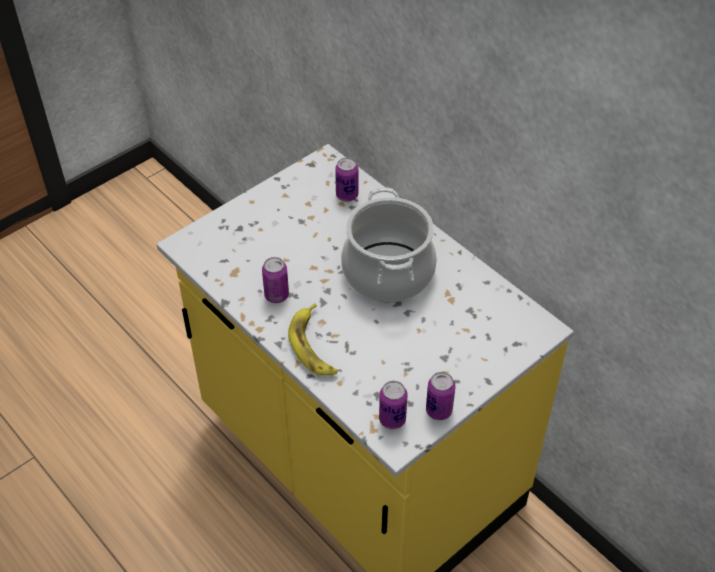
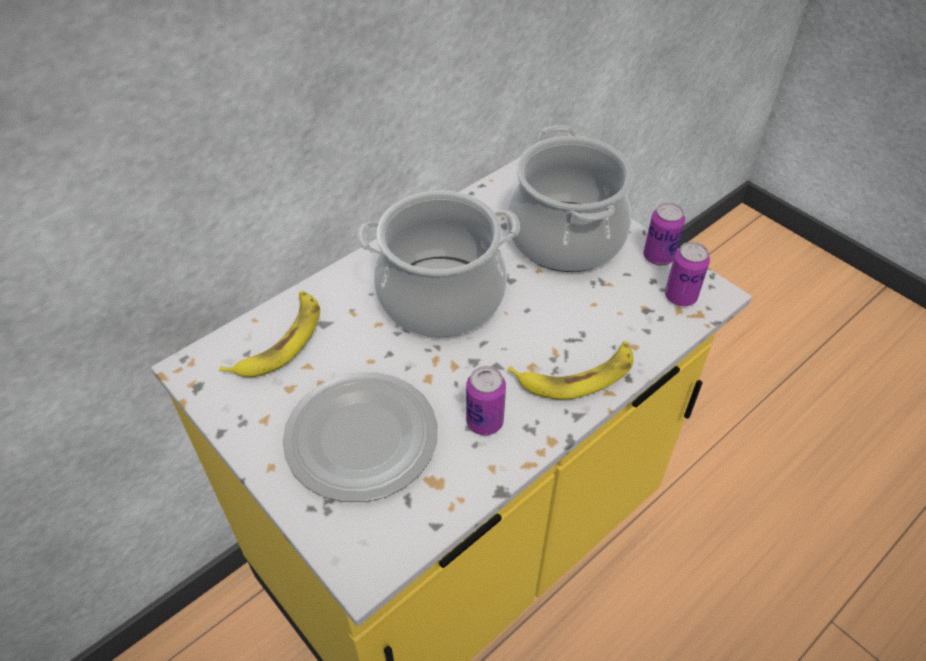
camera: 90 degrees left, 0 degrees up
(269, 238) = (362, 436): none -> plate
(347, 195) = (280, 341): can -> banana
(458, 350) = (566, 237): none -> cooking pot

